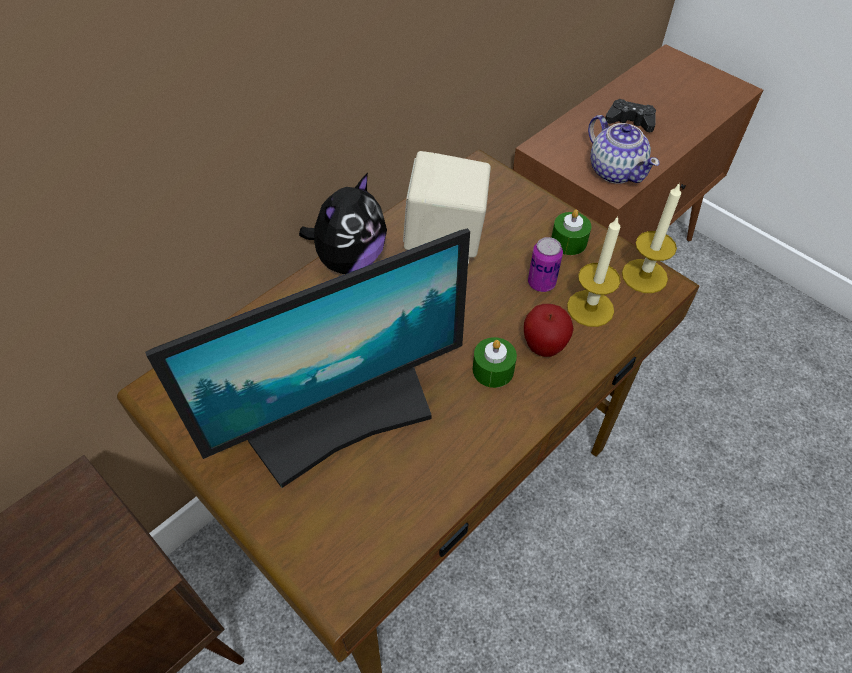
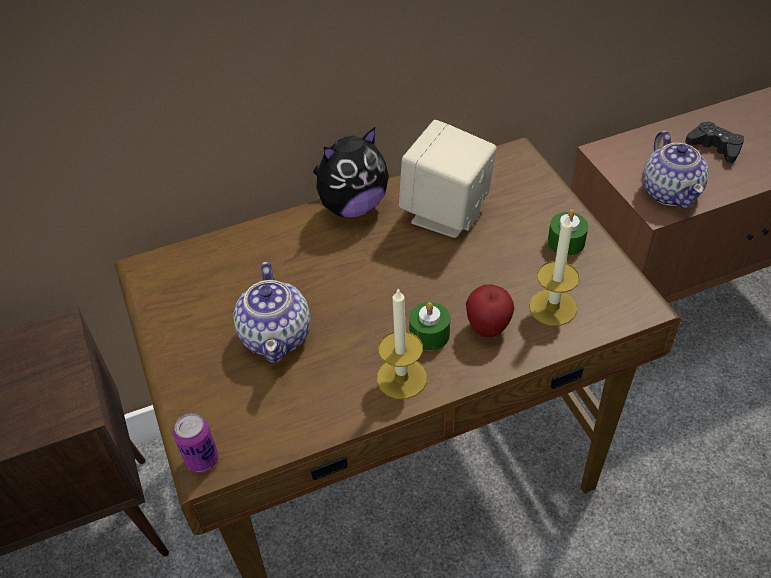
camera: 25 degrees right, 5 degrees down
(342, 420) = (277, 335): monitor -> teapot
(541, 283) = (517, 272): can -> can (202, 459)
(644, 276) = (625, 293): candle -> candle (401, 378)

